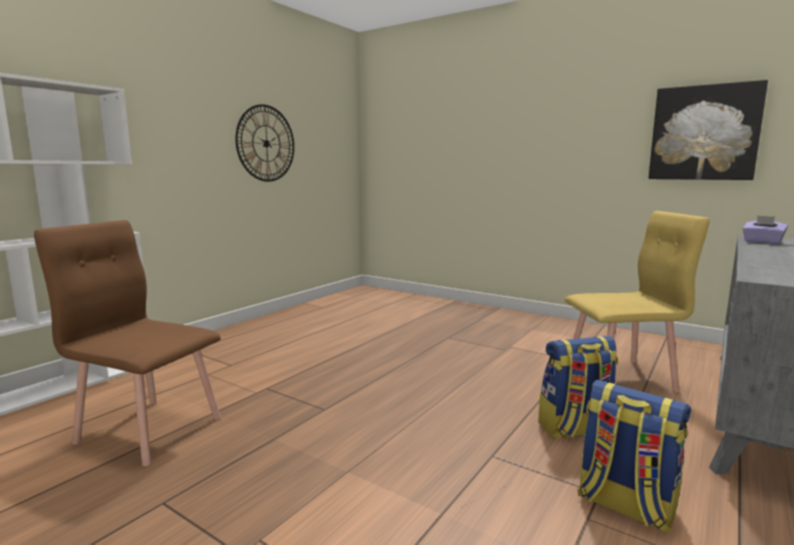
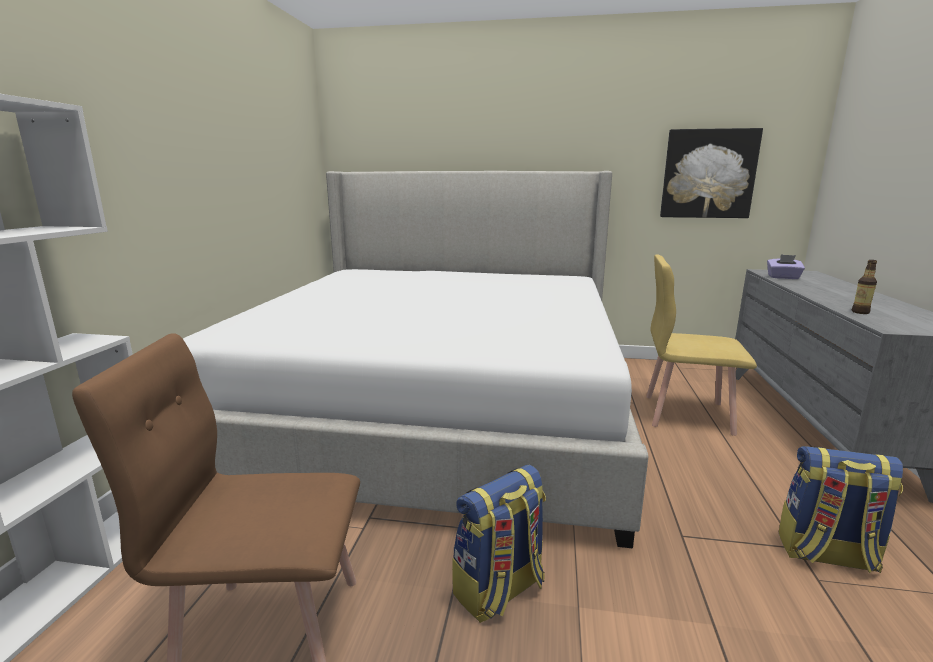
camera: 25 degrees left, 5 degrees up
(266, 143) = (237, 179): wall clock -> none
(388, 336) = (437, 409): none -> bed
(575, 429) = (712, 482): backpack -> backpack (499, 590)
(620, 377) = (686, 414): yellow chair -> yellow chair turned 135 degrees counterclockwise
(765, 267) = (860, 312): none -> bottle

